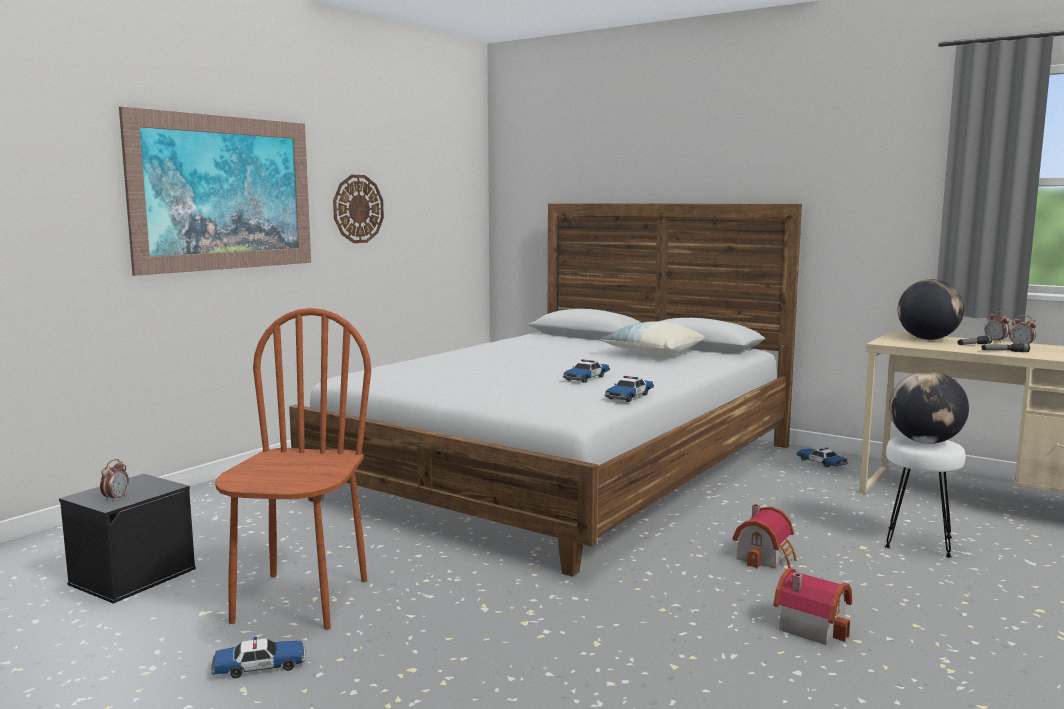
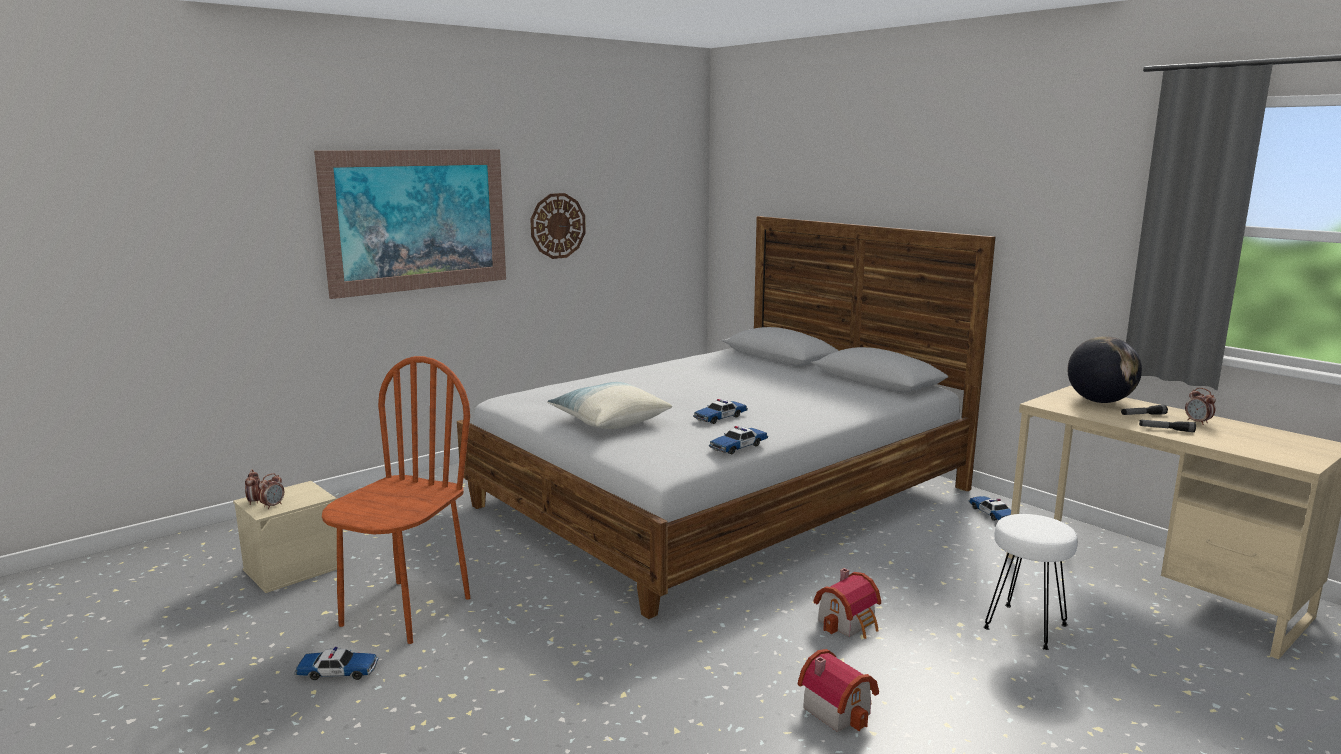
camera: 15 degrees right, 5 degrees up
(133, 576) = (294, 568): black storage box -> beige storage box
(652, 354) = (818, 387): pillow -> pillow (609, 421)
(925, 442) = (1036, 525): globe -> none
(996, 341) = (1178, 410): alarm clock -> alarm clock (255, 501)

